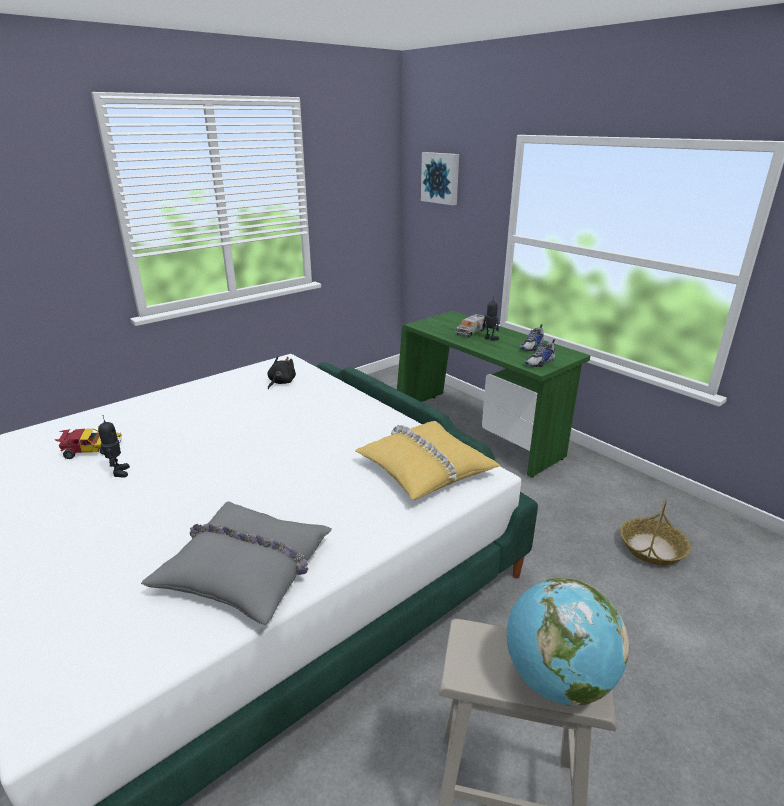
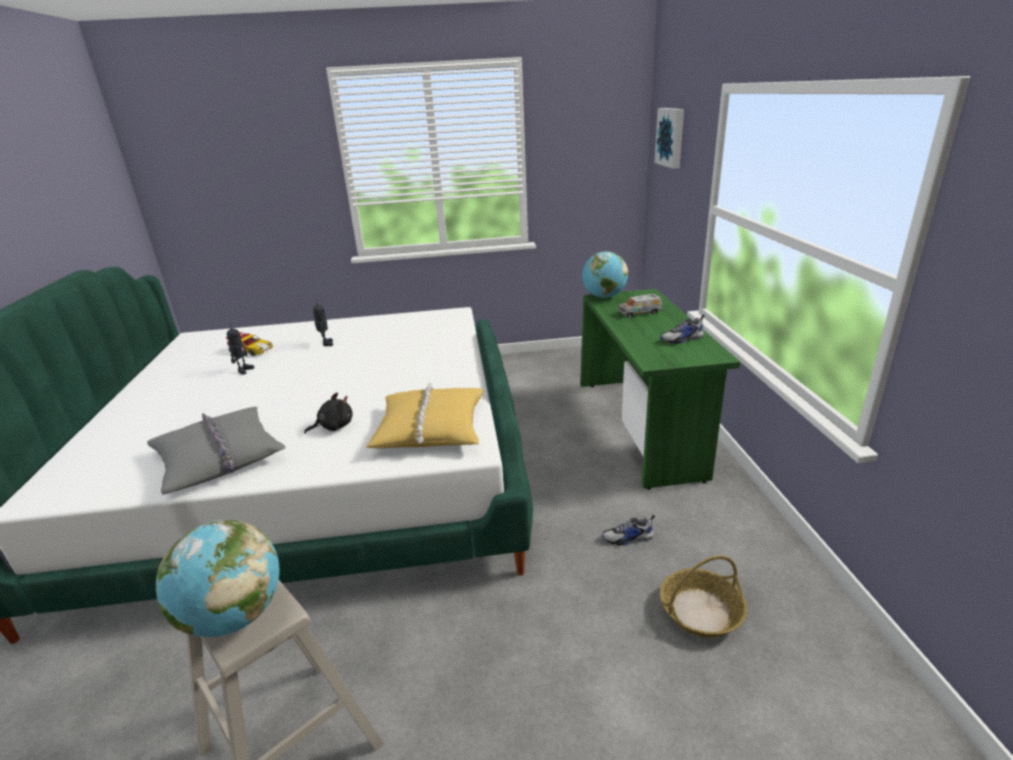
camera: 35 degrees right, 0 degrees up
(281, 382) = (427, 329): black plush toy -> black plush toy (334, 426)
(424, 323) = (604, 297): none -> globe
(490, 339) = (648, 323): toy robot -> toy robot (326, 344)
(540, 362) = (663, 357): shoe -> shoe (628, 538)

